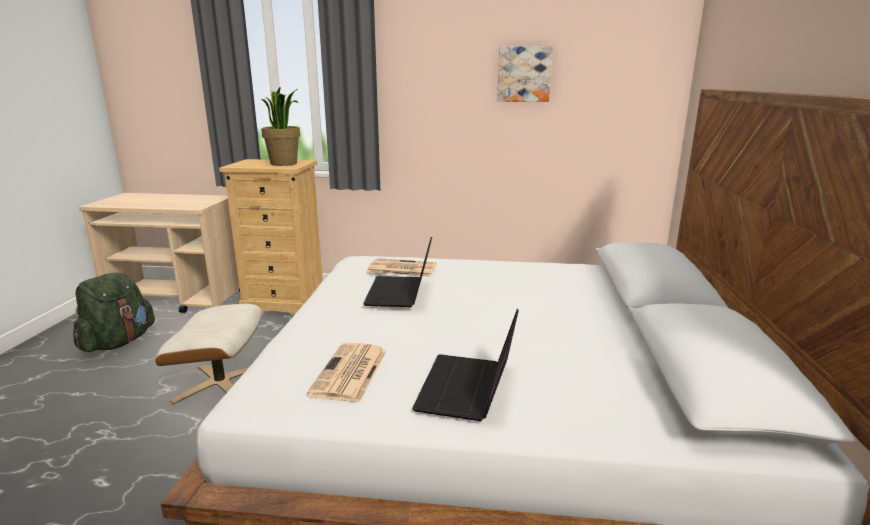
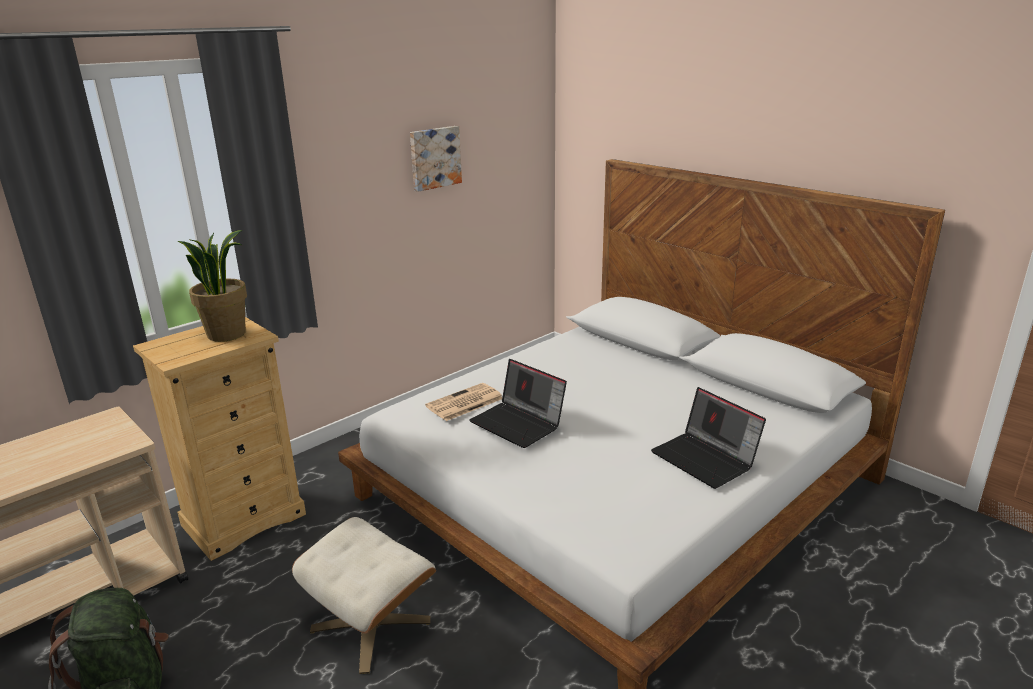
camera: 50 degrees left, 5 degrees up
(350, 373) = (633, 496): newspaper -> none

